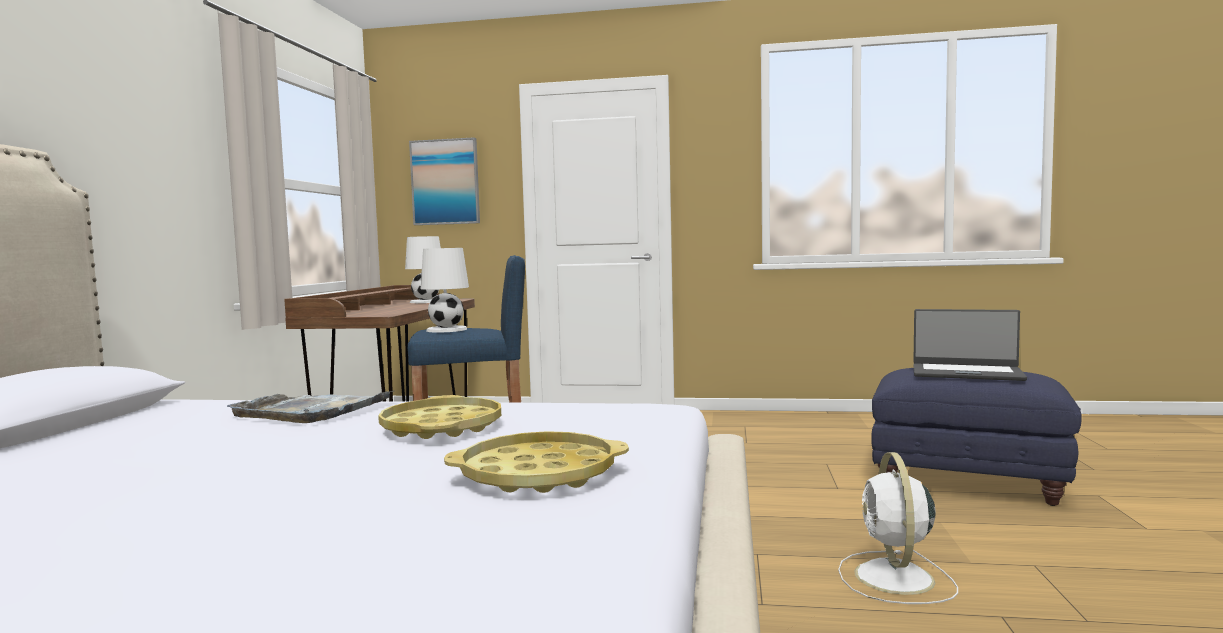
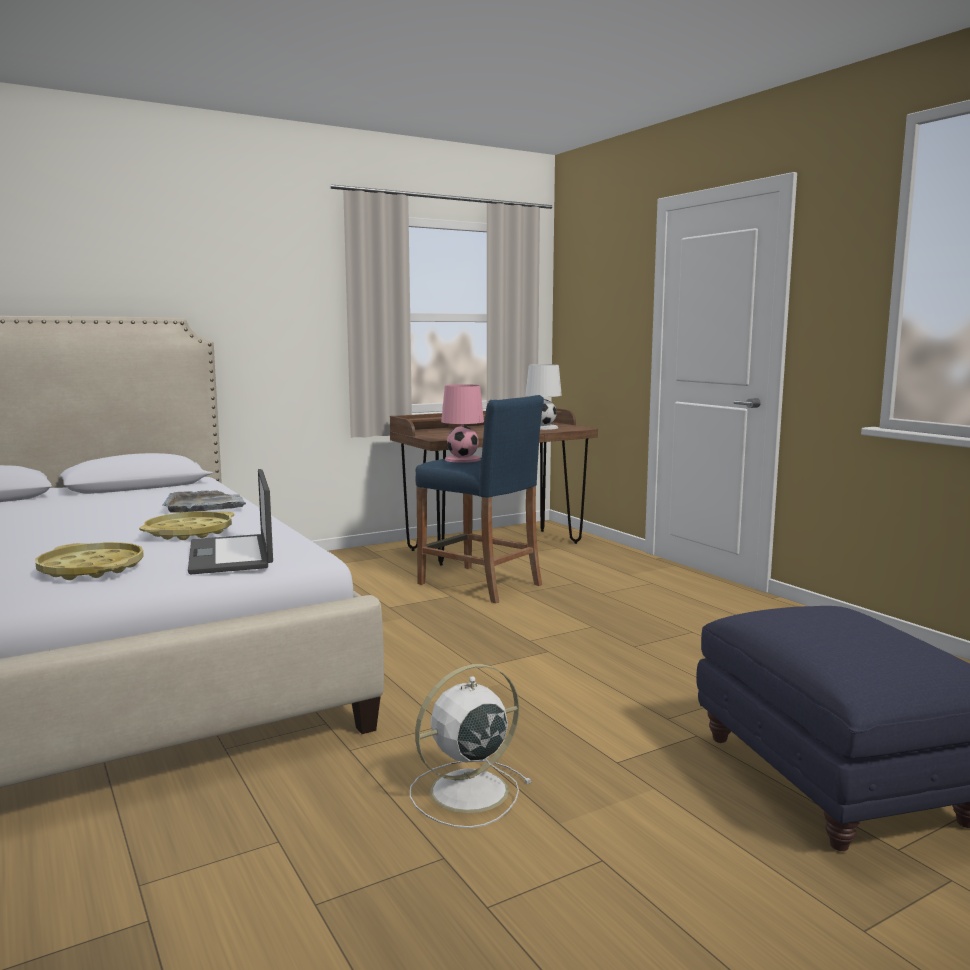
camera: 50 degrees right, 5 degrees up
(445, 182) = (598, 306): picture -> none
(447, 330) = (463, 459): white table lamp -> pink table lamp
(966, 373) = (829, 630): laptop -> laptop (232, 555)

